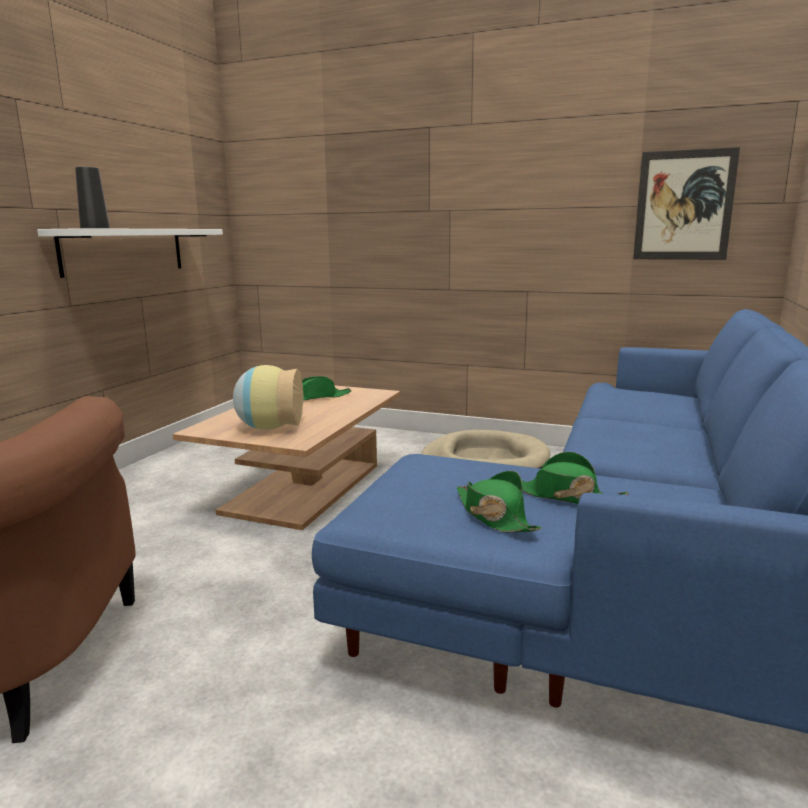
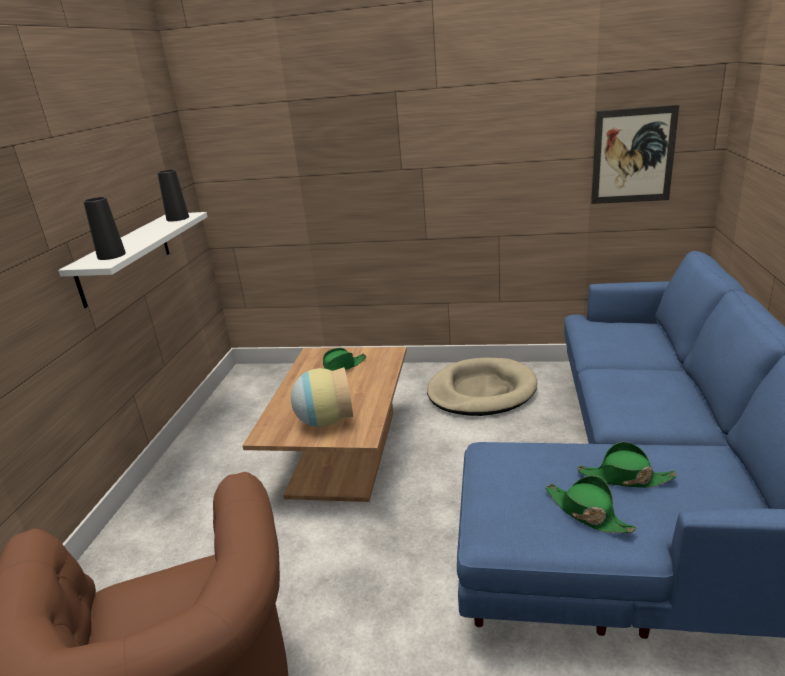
camera: 10 degrees left, 10 degrees up
(190, 228) = (177, 218): none -> black vase

